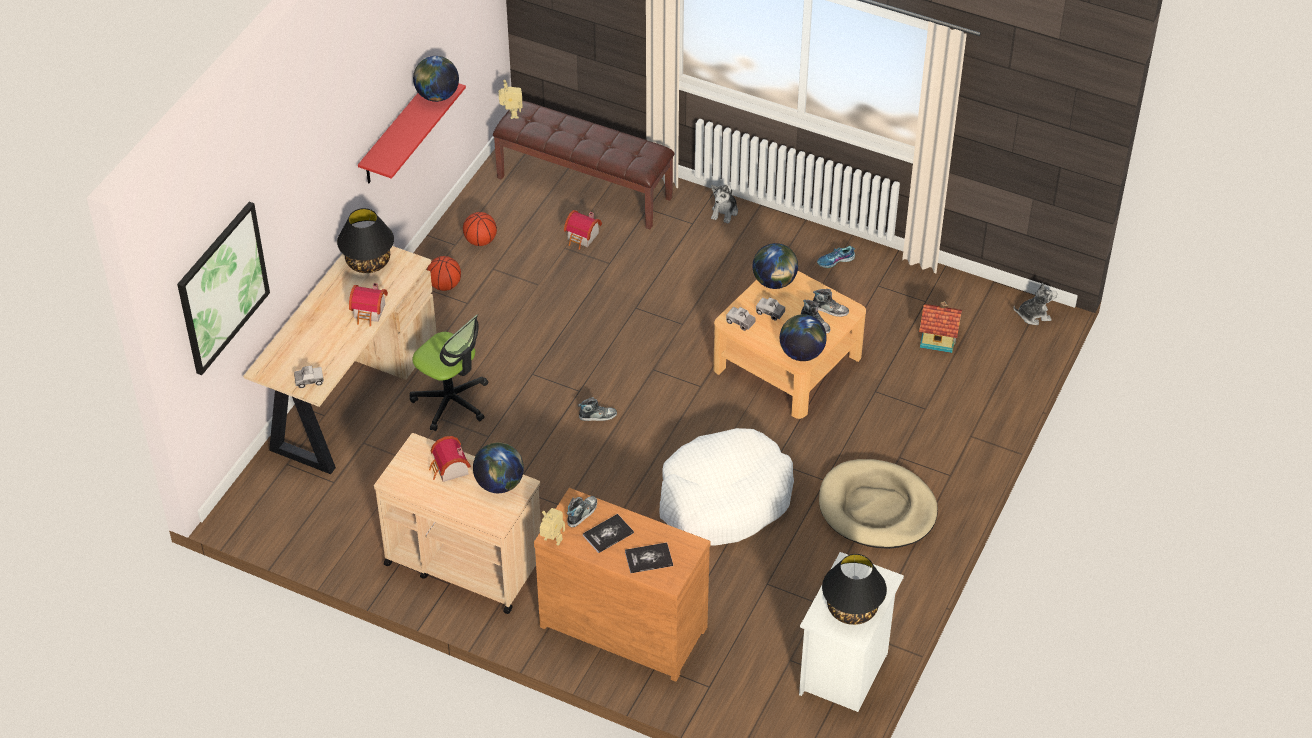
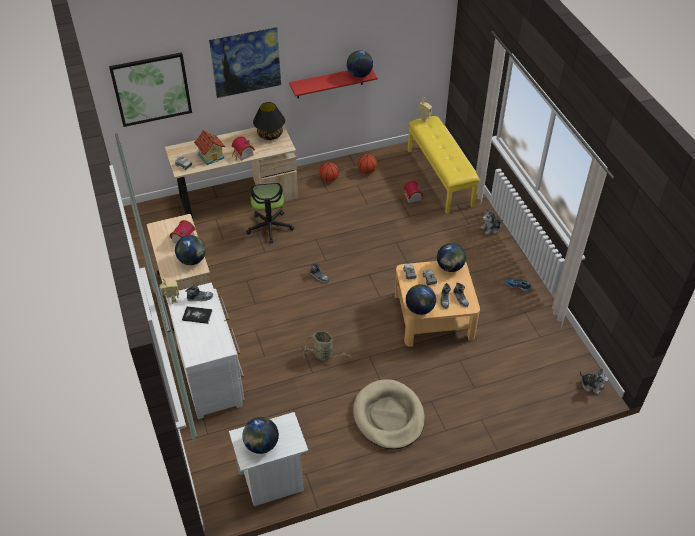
camera: 45 degrees right, 0 degrees up
(316, 189) = (247, 77): none -> picture
(585, 187) = (440, 177): brown bench -> yellow bench
(624, 623) = (212, 374): brown dresser -> white dresser
(648, 558) = (198, 340): book -> none
(724, 500) = (324, 355): white dog bed -> basket
(852, 609) = (261, 444): black table lamp -> globe
(938, 337) = (525, 359): toy house -> toy house (211, 156)

